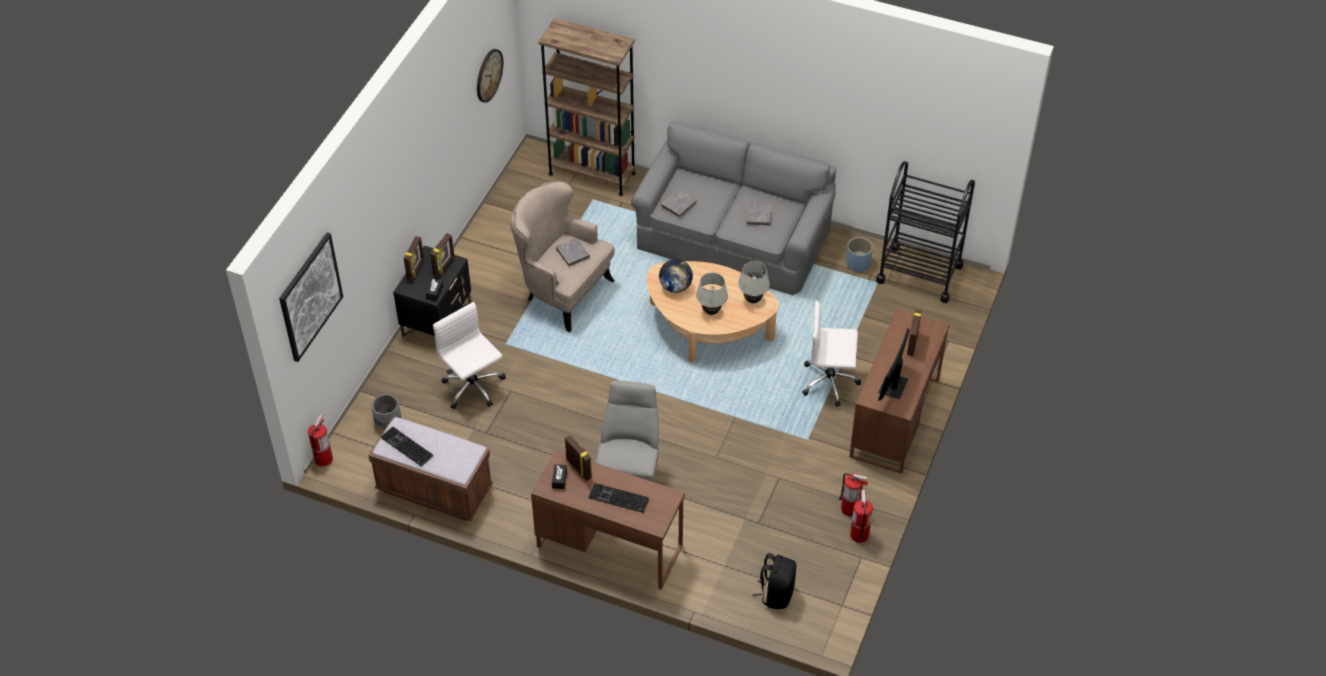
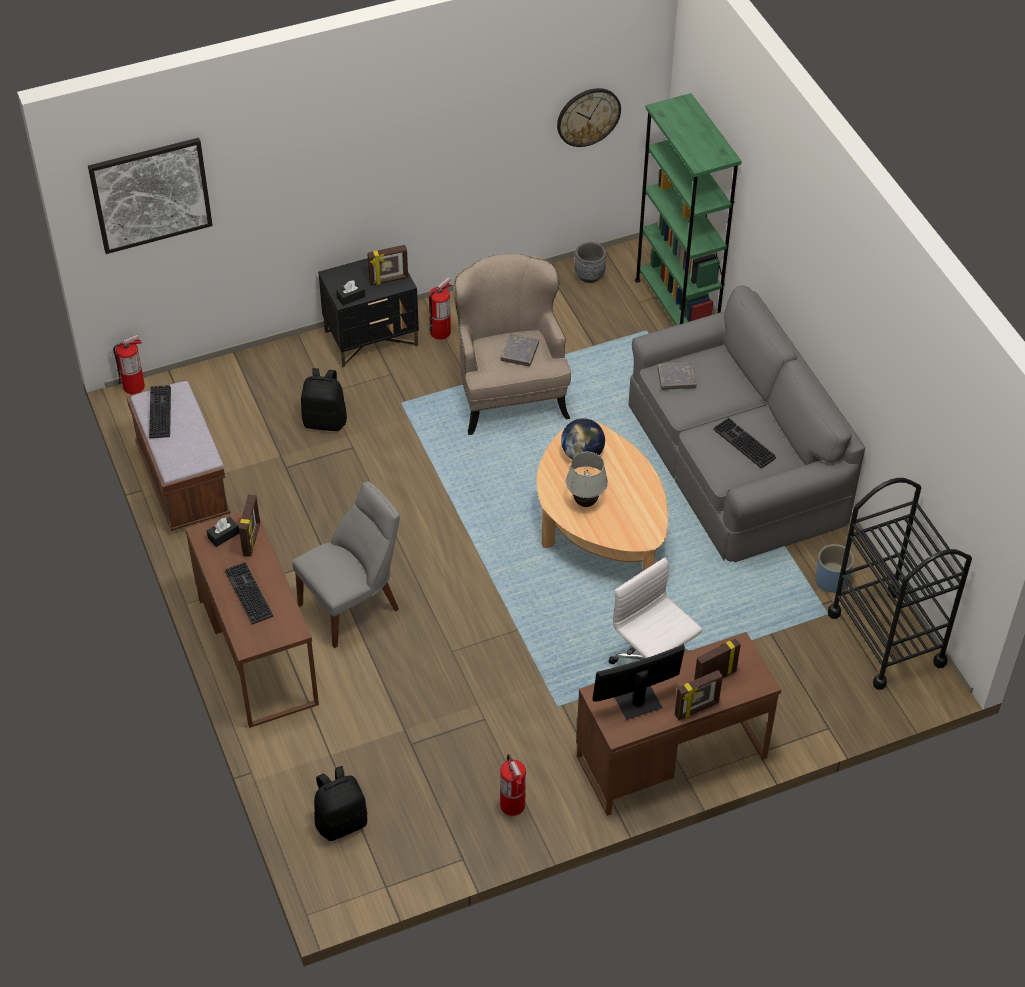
camera: 45 degrees right, 0 degrees up
(388, 422) = (221, 395): grey planter -> grey planter (589, 276)
(416, 269) = (361, 266): picture frame -> picture frame (697, 709)
(473, 388) = (325, 421): white office chair -> black backpack
(592, 173) = (676, 306): brown bookcase -> green bookcase
(752, 300) = (639, 522): white table lamp -> none
(758, 215) = (742, 444): grey book -> keyboard
(859, 534) = (489, 836): fire extinguisher -> fire extinguisher (440, 332)

